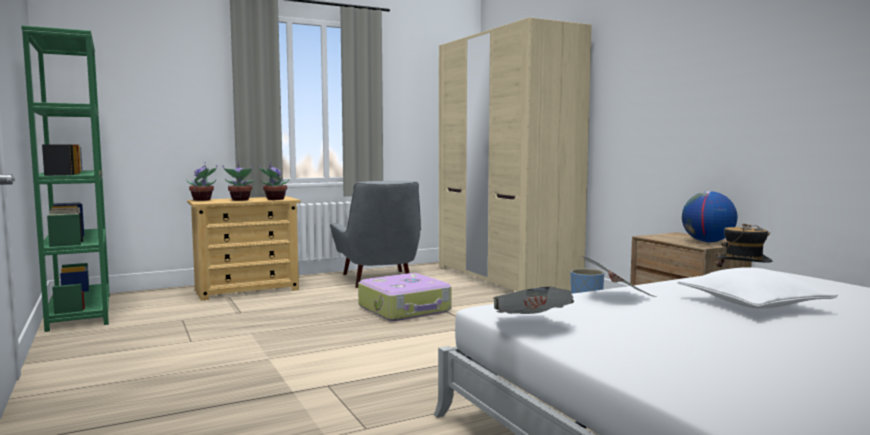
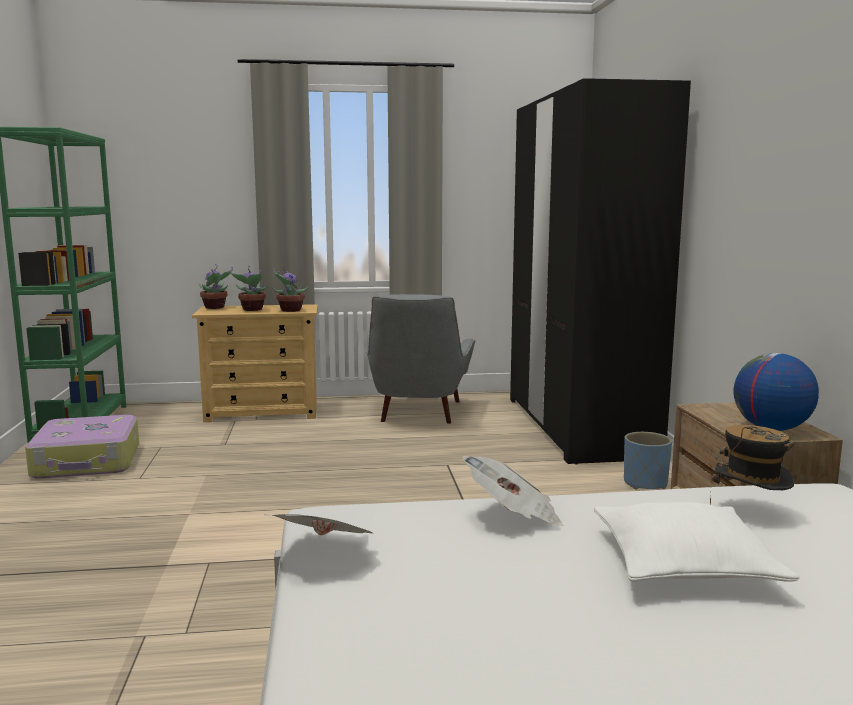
camera: 20 degrees right, 5 degrees up
(405, 309) = (405, 461): suitcase -> suitcase (88, 462)
(504, 278) = (577, 426): beige wardrobe -> black wardrobe

